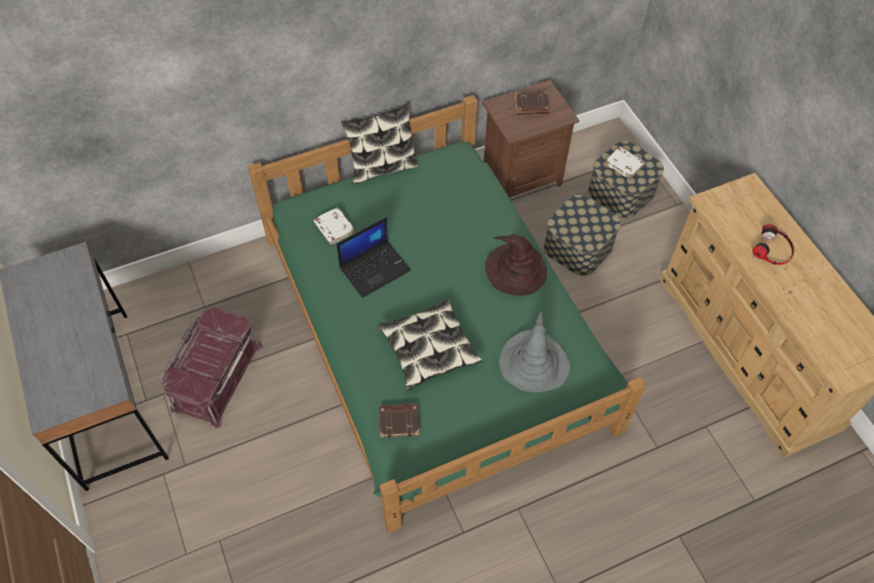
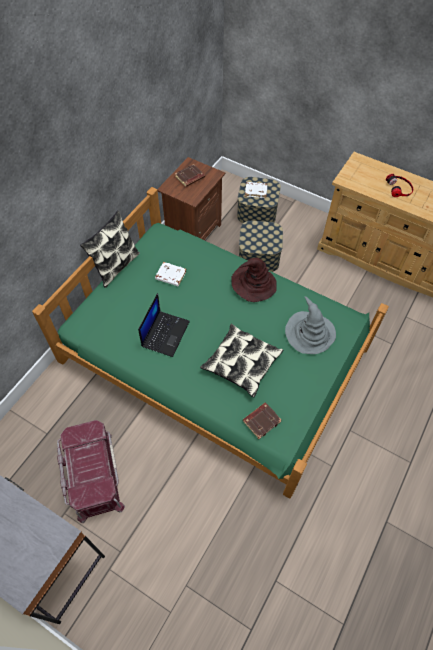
camera: 35 degrees left, 0 degrees up
(333, 228) = (115, 323): white book -> white book (170, 276)

